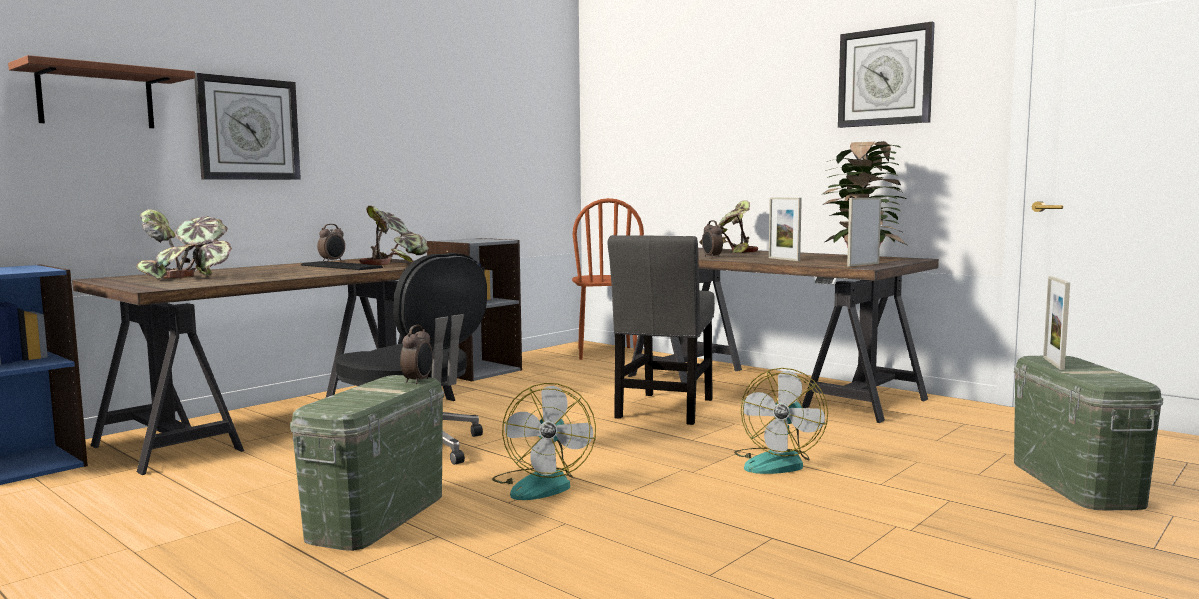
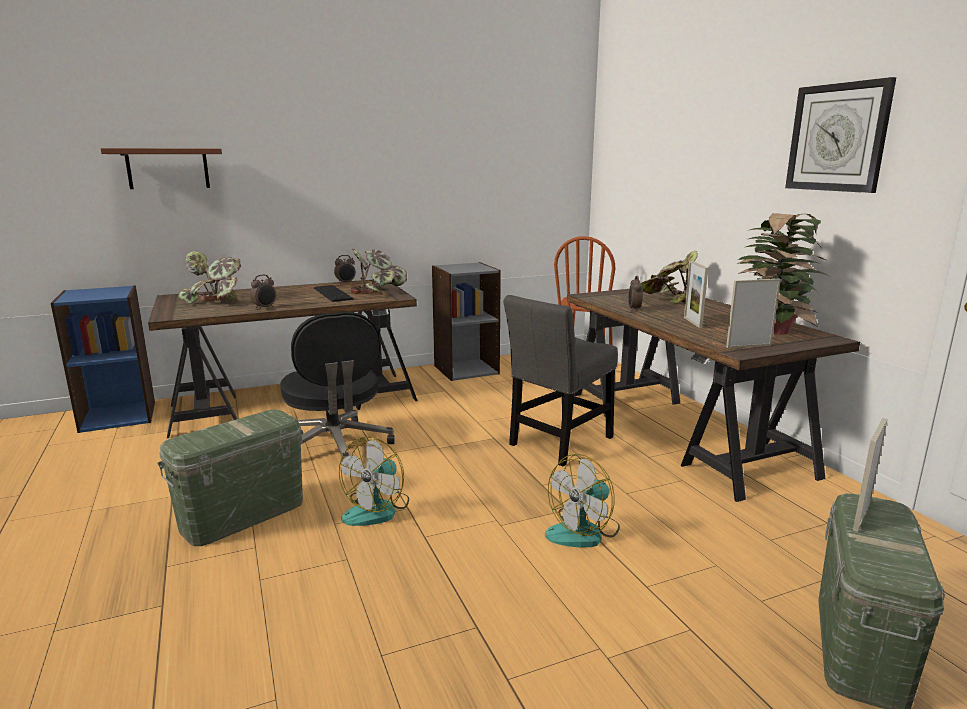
camera: 25 degrees right, 10 degrees up
(248, 129) = (282, 184): wall clock -> none
(418, 381) = (278, 421): alarm clock -> alarm clock (265, 308)

